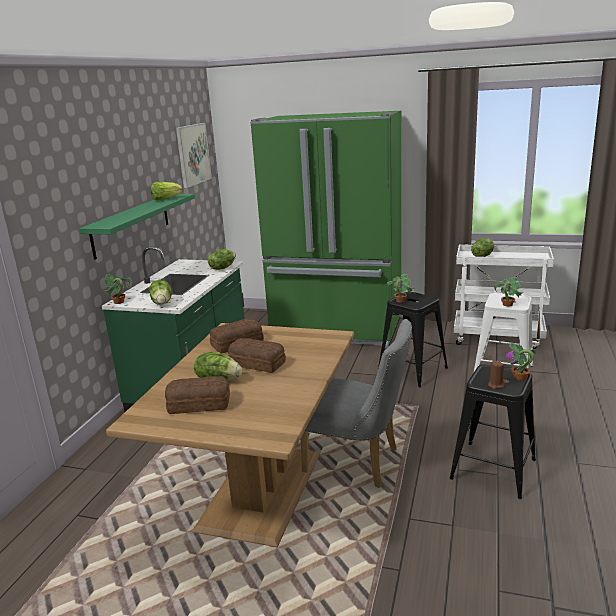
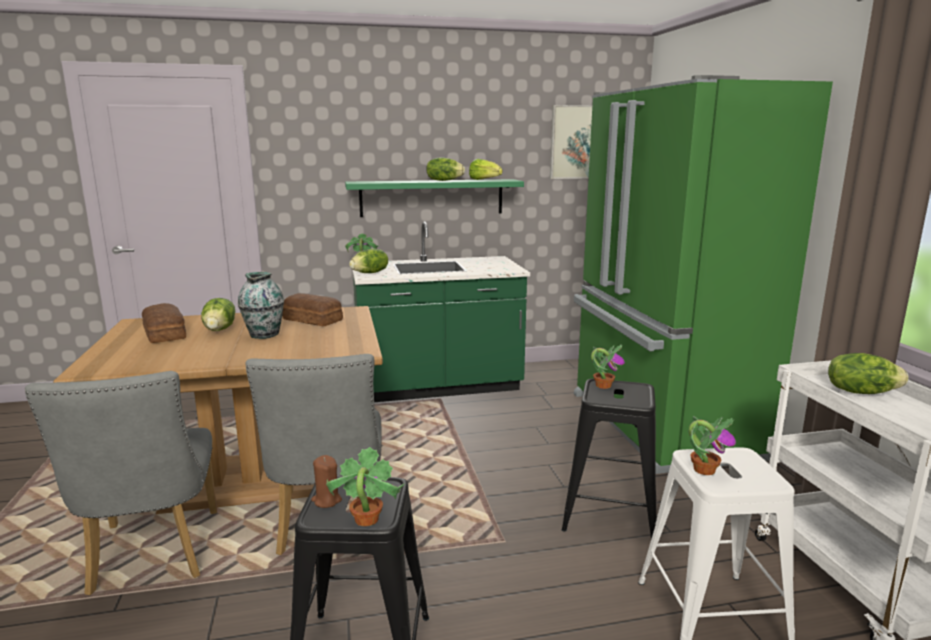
camera: 60 degrees right, 5 degrees down
(222, 268) = (495, 270): lettuce -> lettuce (444, 180)
(257, 363) = (264, 334): bread -> vase
(342, 550) = (152, 557): none -> grey chair

